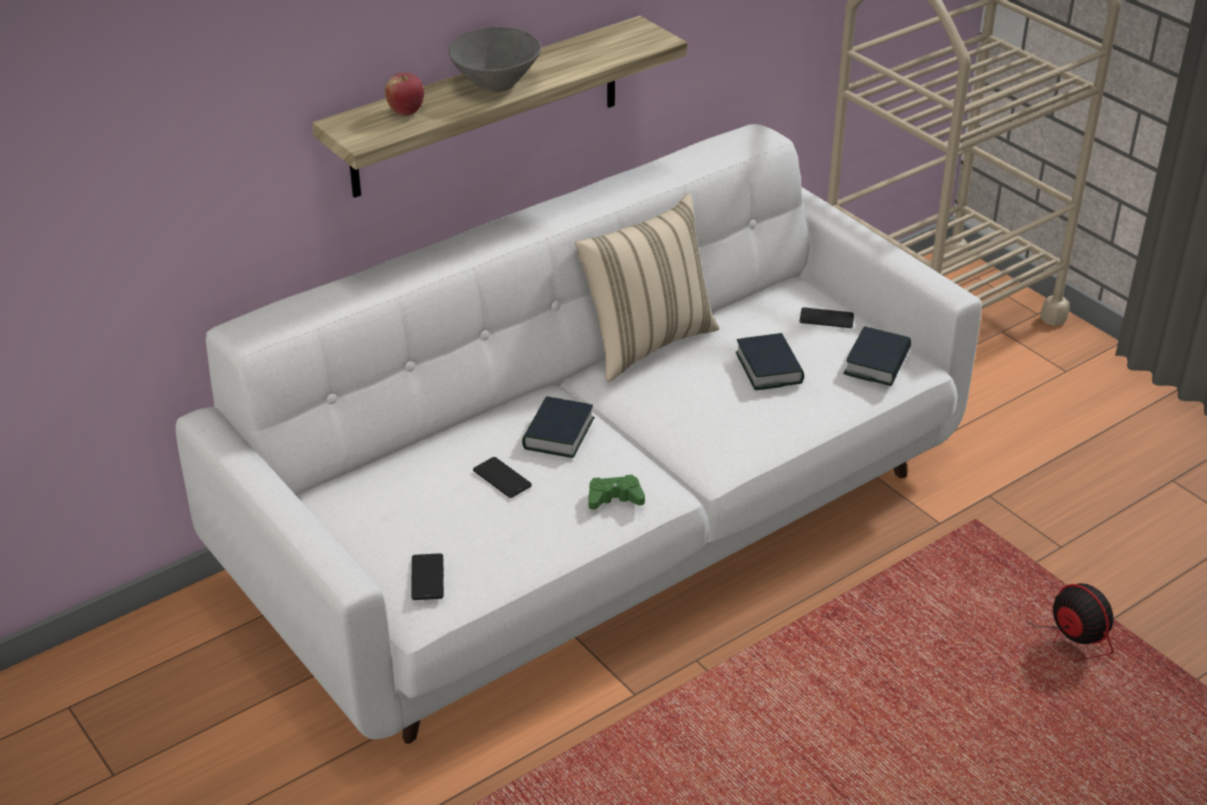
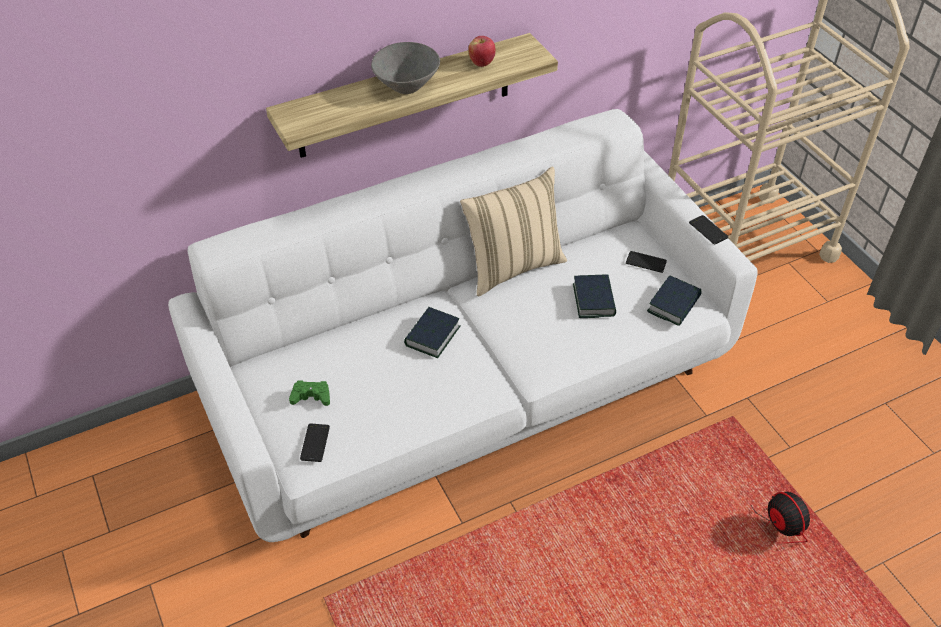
camera: 10 degrees right, 10 degrees up
(406, 112) = (334, 105): apple -> apple (481, 63)
(502, 478) = (384, 368): phone -> phone (708, 230)
(614, 498) = (459, 395): green game controller -> green game controller (311, 396)

